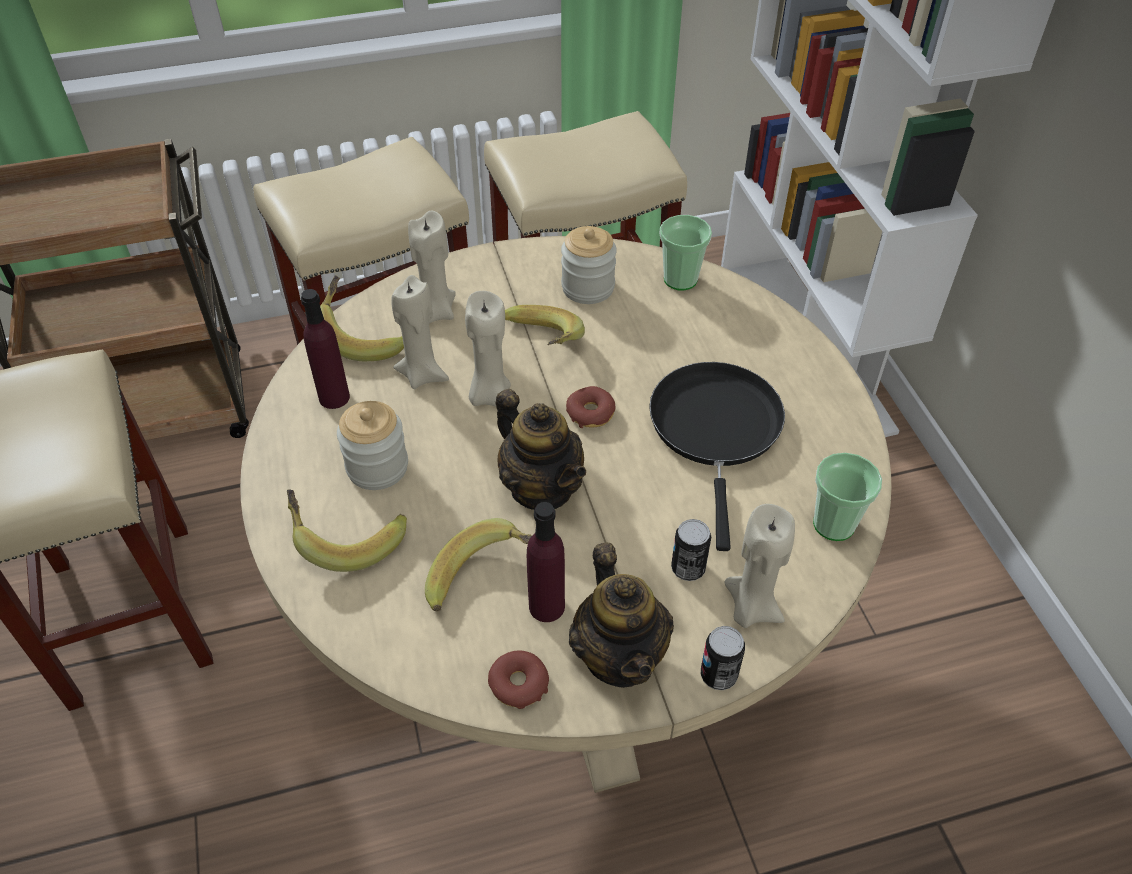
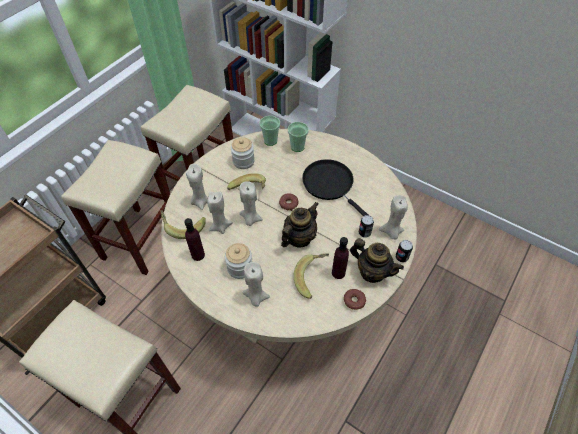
camera: 40 degrees left, 5 degrees up
(347, 538) = (256, 297): banana -> beige candle
(541, 488) = (299, 238): teapot -> teapot turned 60 degrees counterclockwise
(834, 524) = (388, 192): cup -> cup (297, 147)

